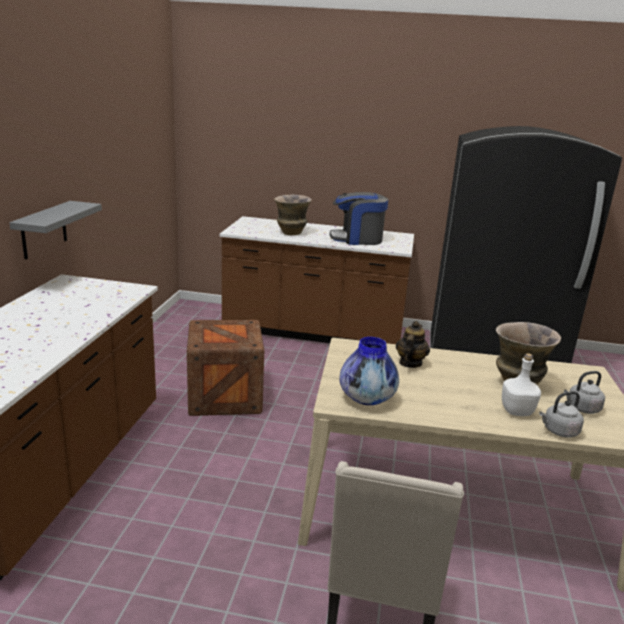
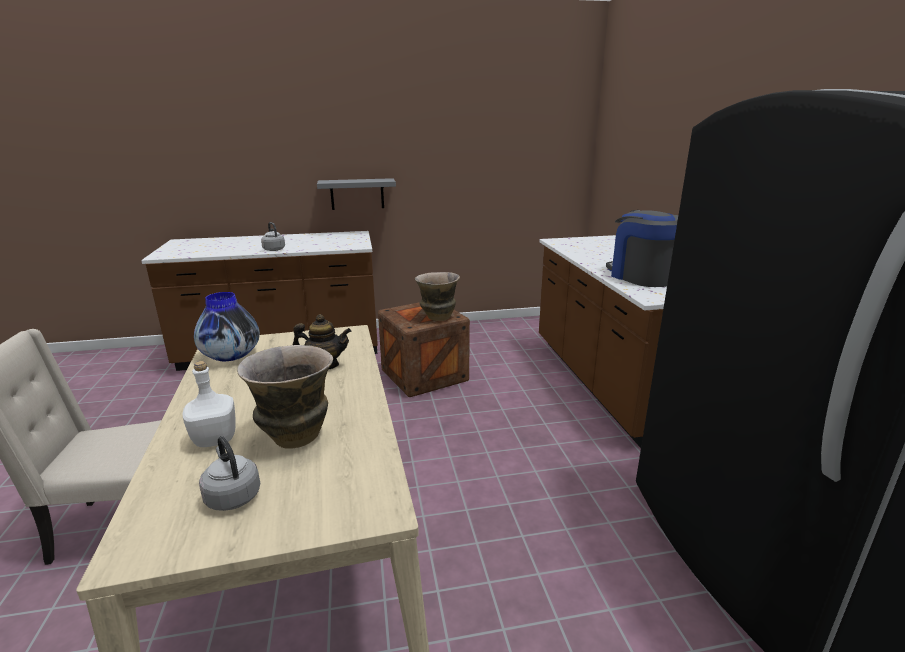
camera: 70 degrees right, 0 degrees up
(291, 233) = (596, 254): vase -> vase (437, 317)
(558, 431) = (160, 474): grey kettle -> grey kettle (273, 249)

